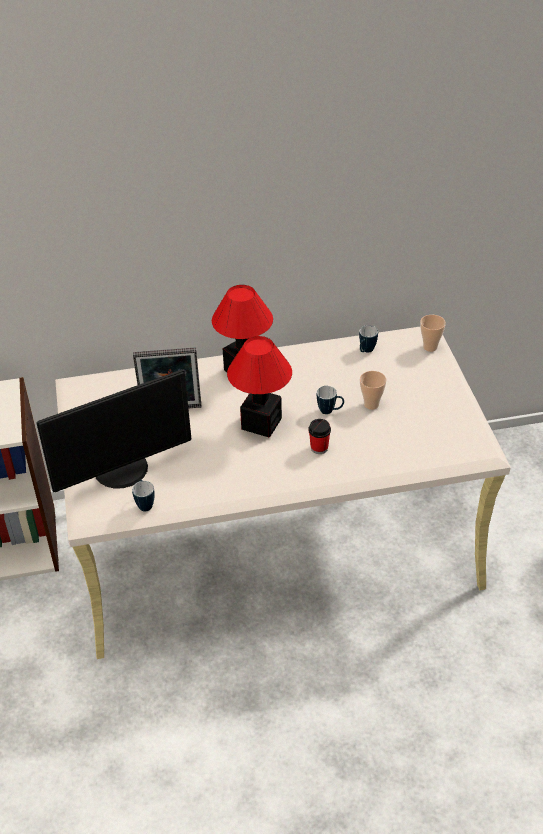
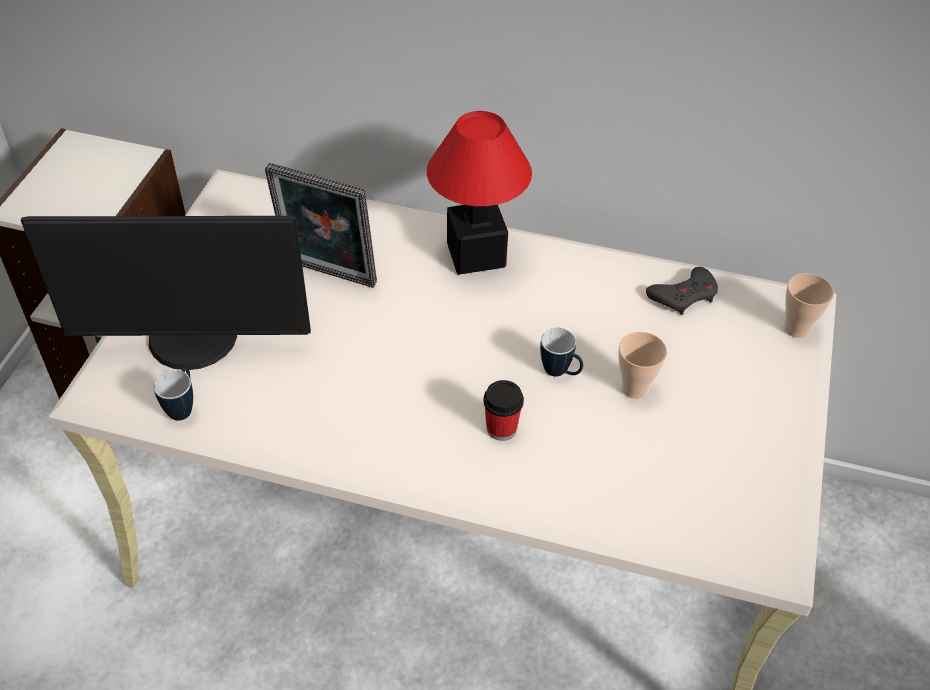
camera: 25 degrees right, 5 degrees up
(261, 424) = (440, 351): table lamp -> none
(366, 351) = (684, 295): mug -> grey game controller

